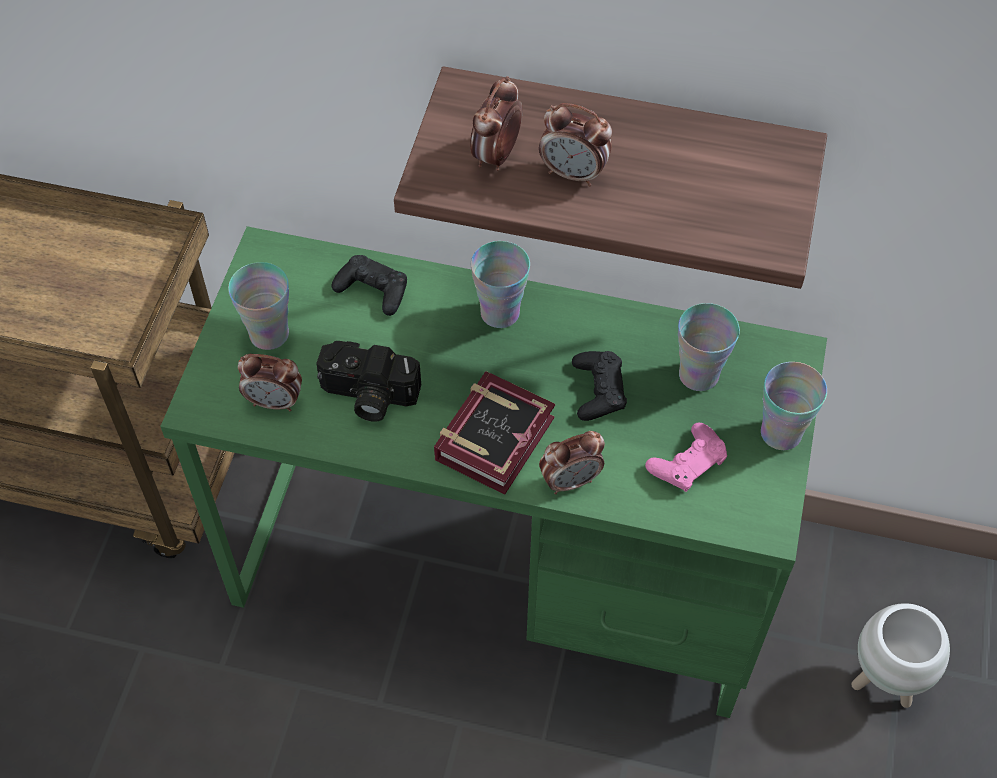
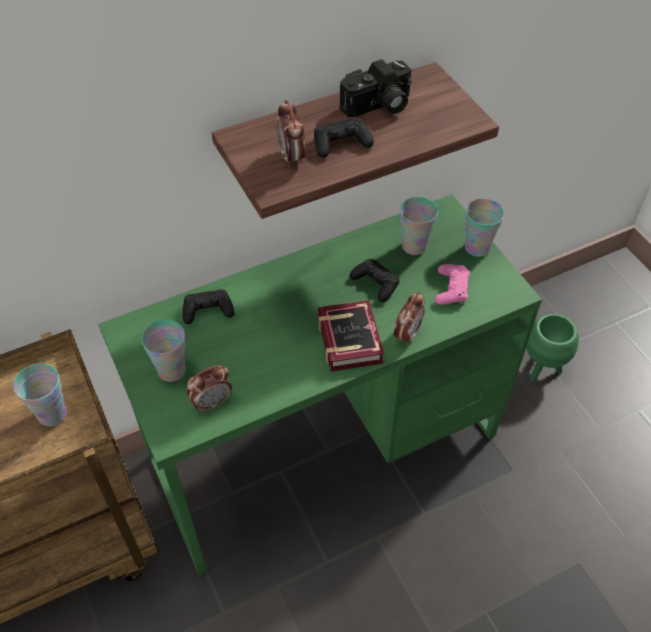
camera: 40 degrees left, 5 degrees down
(367, 396) = (261, 365): camera -> camera (378, 106)
(500, 313) = (288, 279): cup -> cup (52, 414)
(573, 173) = (341, 143): alarm clock -> black game controller
(884, 682) = (542, 369): white planter -> green planter

